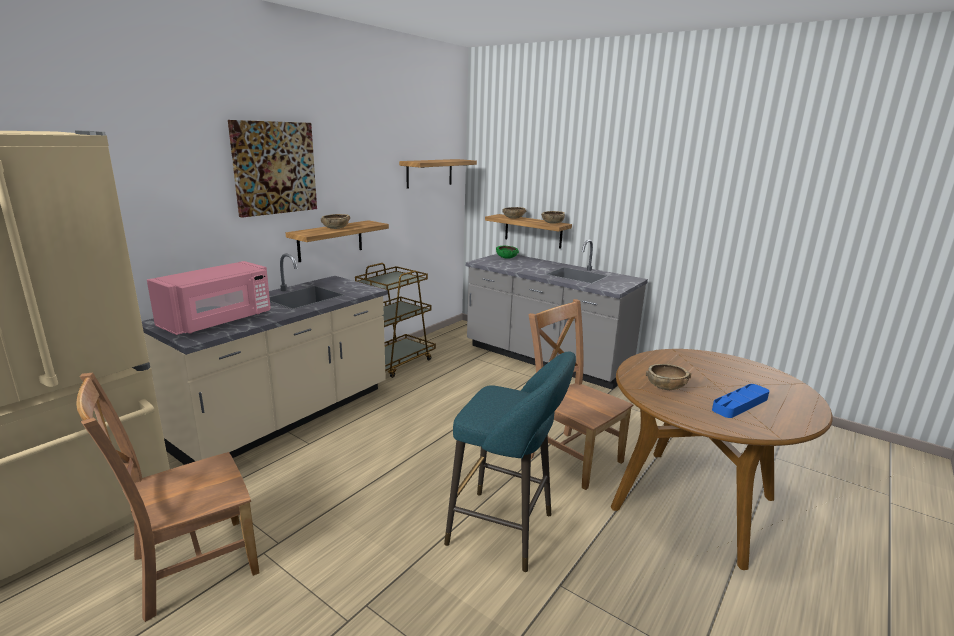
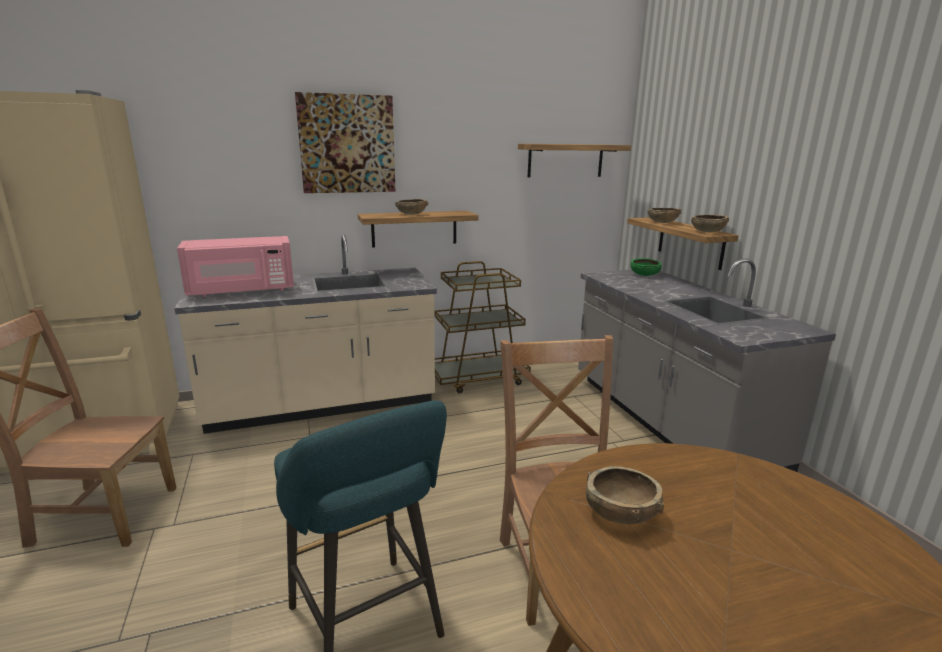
camera: 35 degrees right, 0 degrees up
(740, 404) = (728, 606): blue tray -> none

